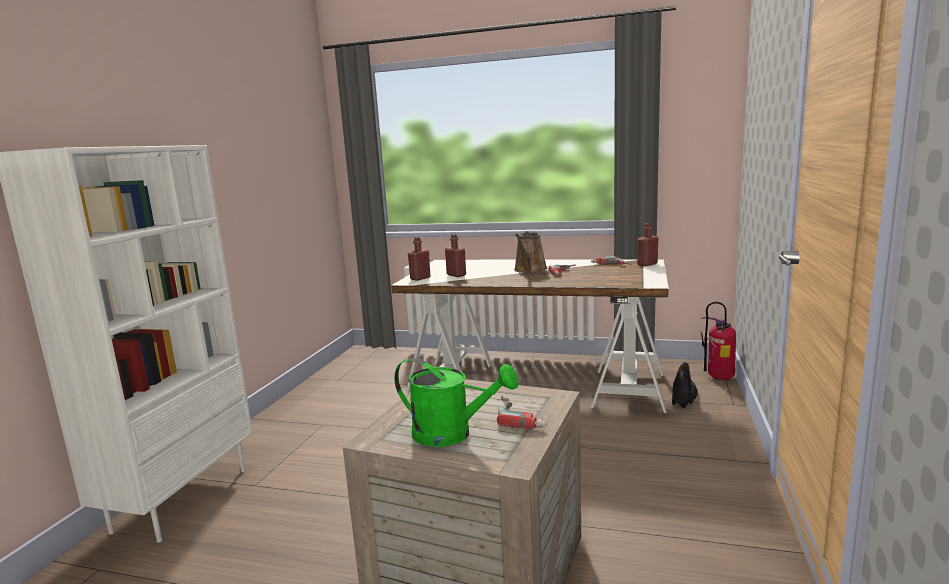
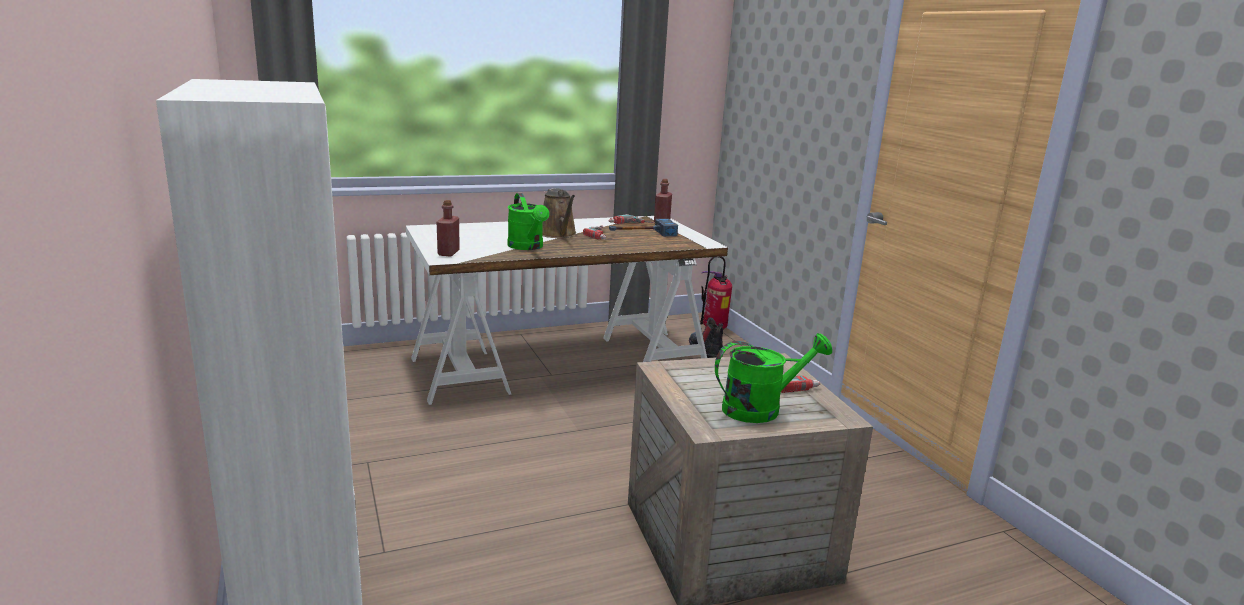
camera: 40 degrees left, 5 degrees up
(456, 275) = (485, 246): red bottle -> none
(485, 277) = (528, 247): none -> green watering can
(605, 272) = (641, 233): none -> hammer

